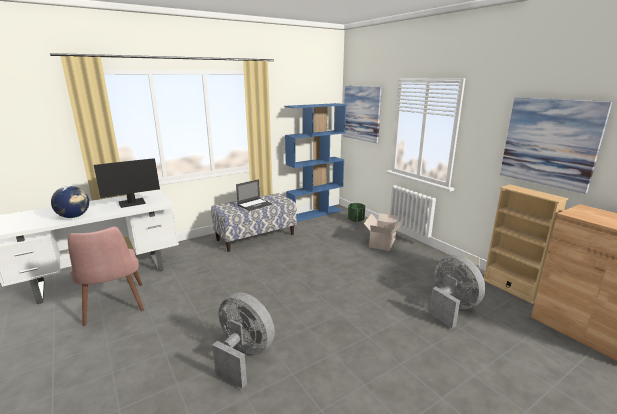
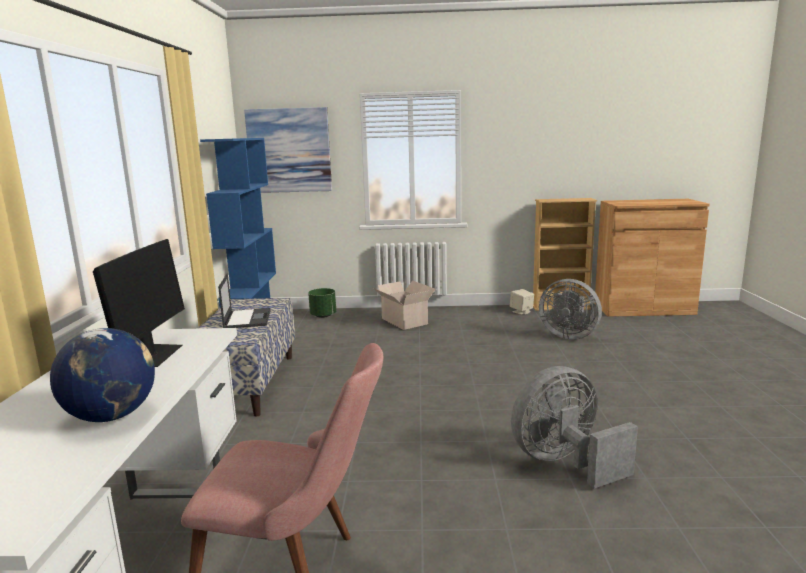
camera: 55 degrees left, 5 degrees down
(451, 308) = (568, 335): grey fan -> grey fan turned 150 degrees counterclockwise
(549, 142) = (565, 149): picture -> none

